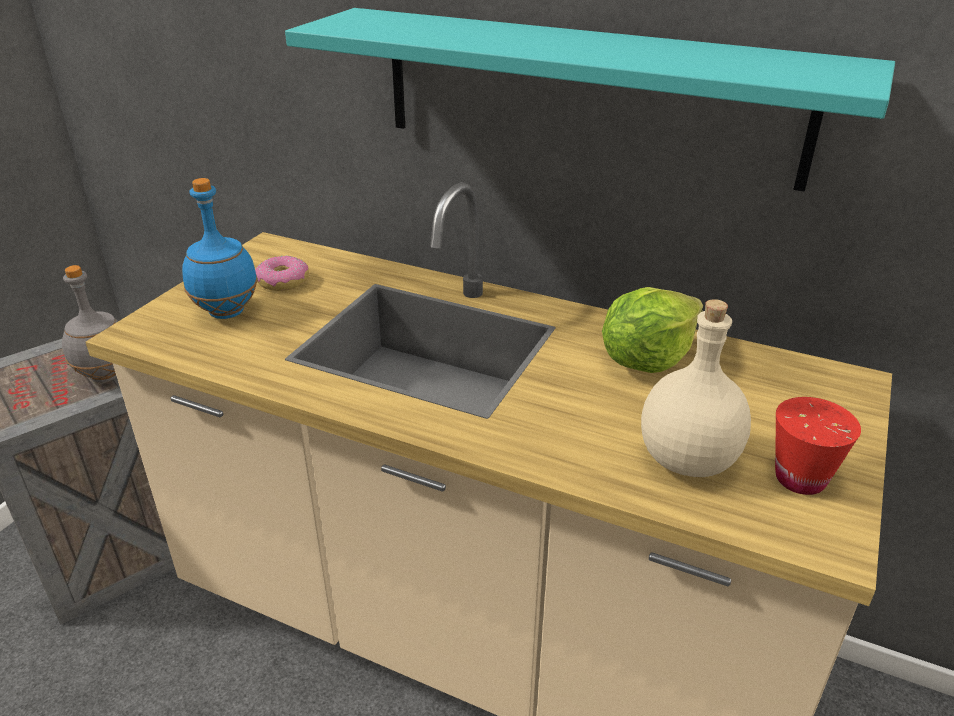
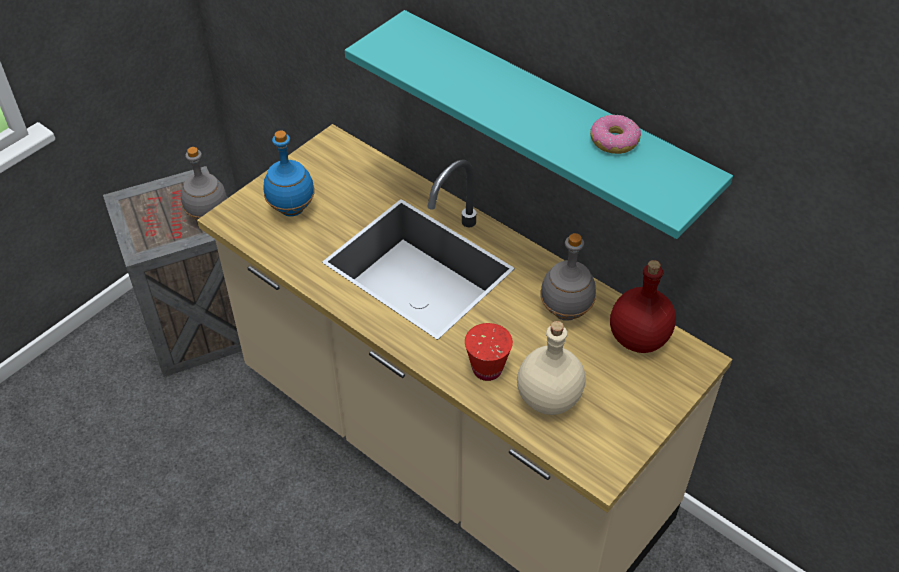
camera: 15 degrees right, 15 degrees up
(283, 282) = (336, 185): donut -> donut (614, 141)
(647, 359) = (564, 311): lettuce -> grey bottle
(759, 371) = (637, 337): none -> red bottle
(800, 479) = (611, 427): red cup -> red cup (487, 369)

